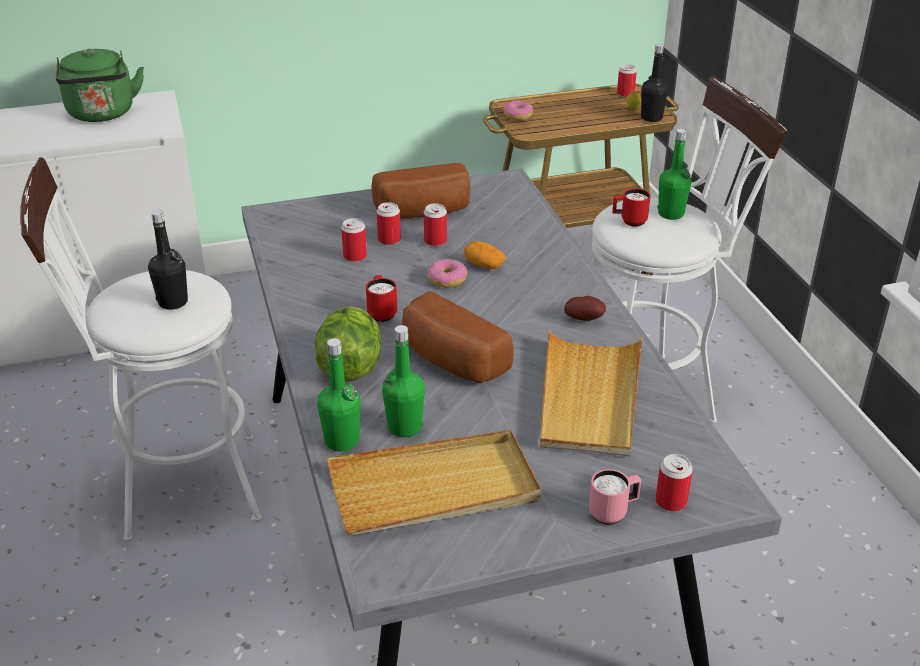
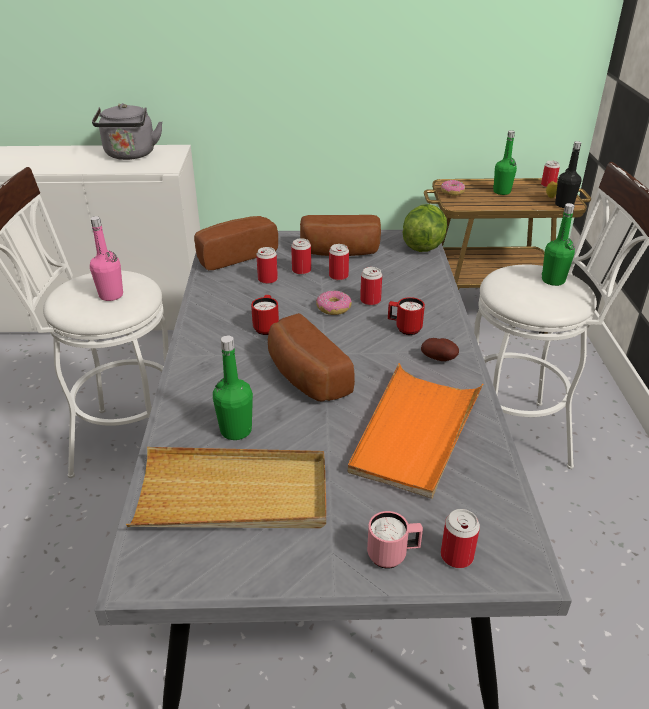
camera: 15 degrees right, 0 degrees up
(102, 114) = (130, 155): green kettle -> grey kettle
(173, 302) = (111, 295): black bottle -> pink bottle
(299, 232) = (234, 255): none -> bread
(342, 441) = (176, 433): green bottle -> green bottle (501, 192)
(350, 367) = (217, 369): lettuce -> lettuce (423, 246)
(484, 265) = (370, 301): potato -> can
(589, 397) = (415, 432): beige tray -> orange tray
(629, 221) = (513, 282): red mug -> red mug (404, 329)

